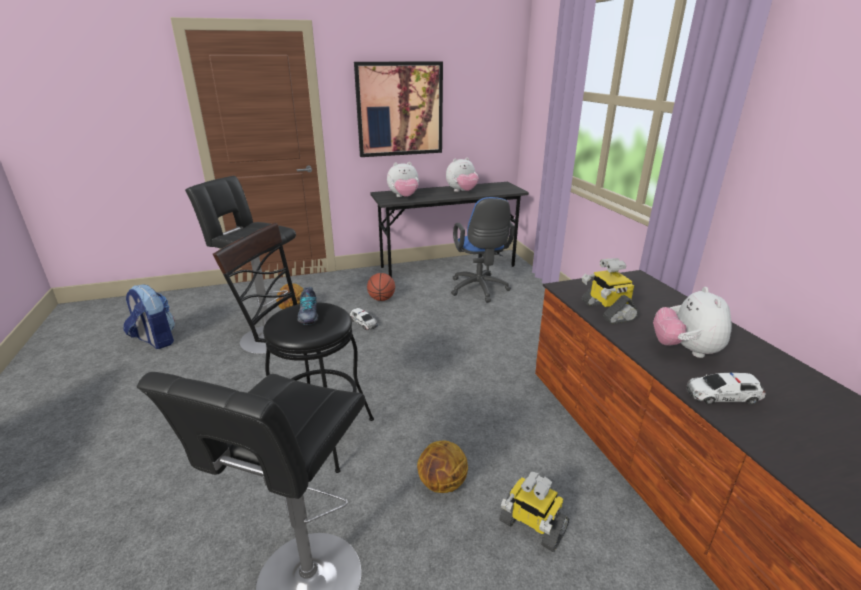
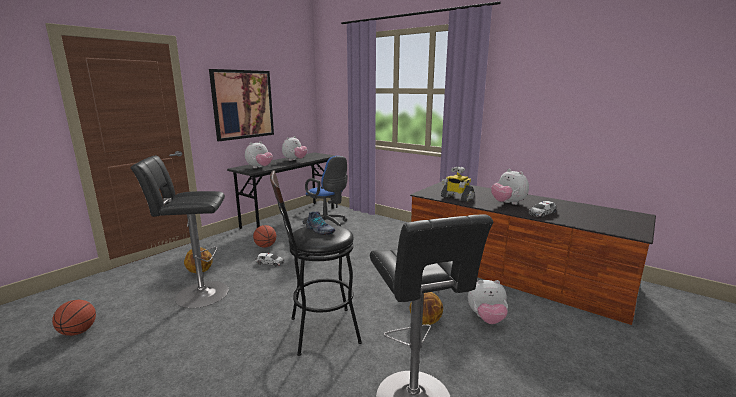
camera: 35 degrees left, 10 degrees down
(155, 340) = (78, 332): backpack -> basketball
(532, 525) = (486, 319): toy robot -> plush toy

